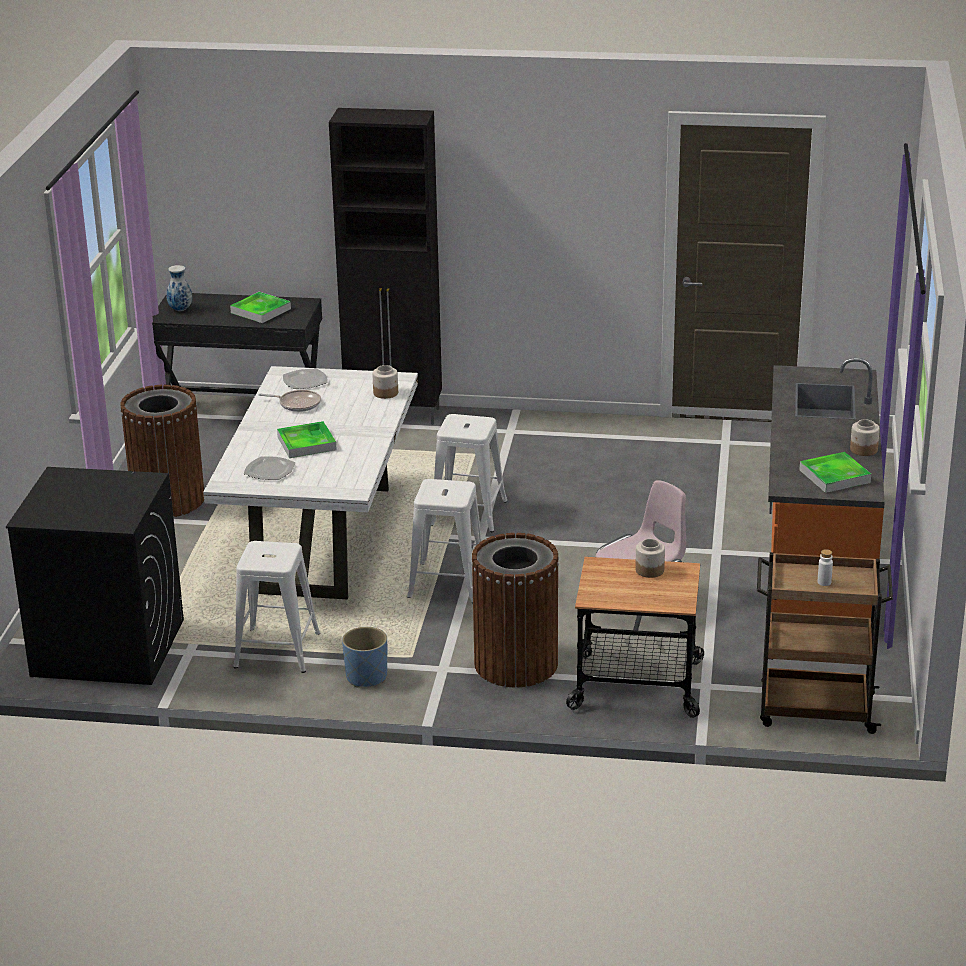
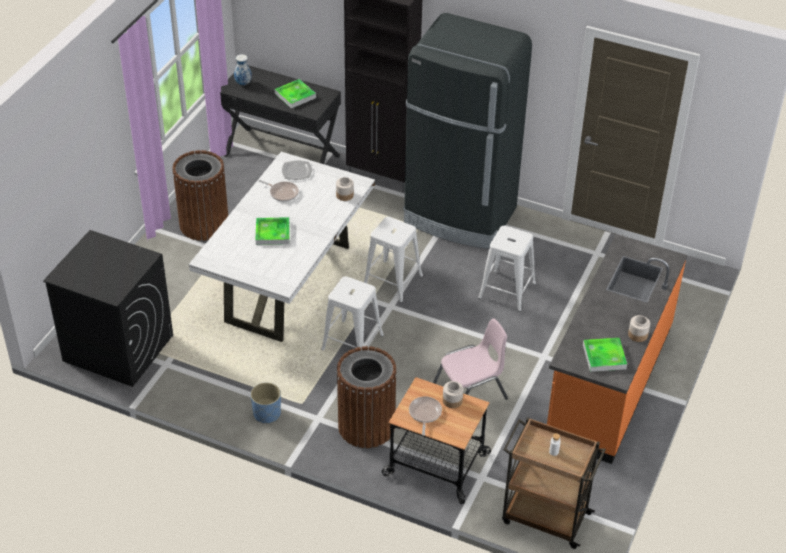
camera: 15 degrees right, 15 degrees up
(270, 470) = (238, 254): plate -> none
(277, 650) = (220, 376): white stool -> white stool (507, 290)
(524, 436) = (460, 216): none -> black fridge
(620, 589) = (424, 414): none -> frying pan

